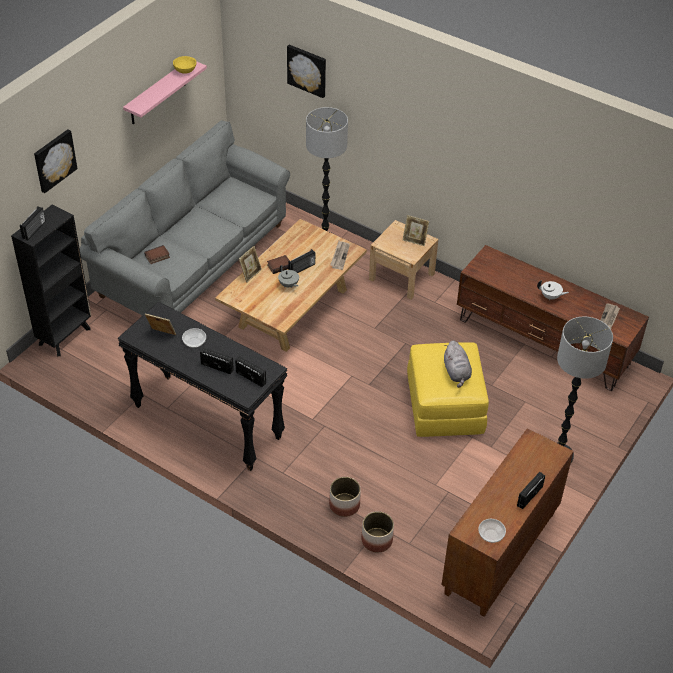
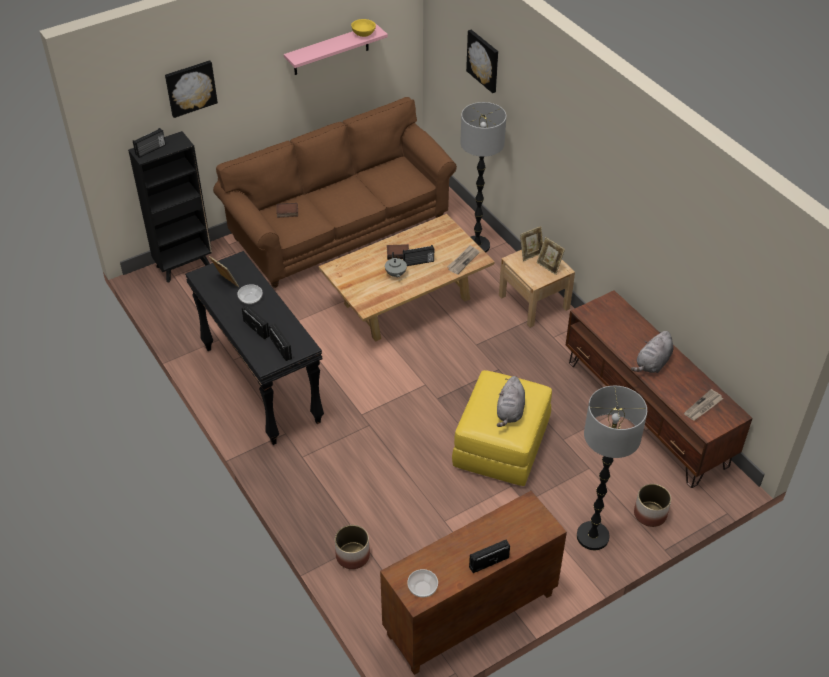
camera: 25 degrees right, 0 degrees up
(193, 260) = (340, 229): grey sofa -> brown sofa
(250, 274) = (366, 253): picture frame -> picture frame (531, 254)
(344, 505) = (342, 509): planter -> planter (650, 514)
(550, 297) = (652, 364): white teapot -> grey plush toy

